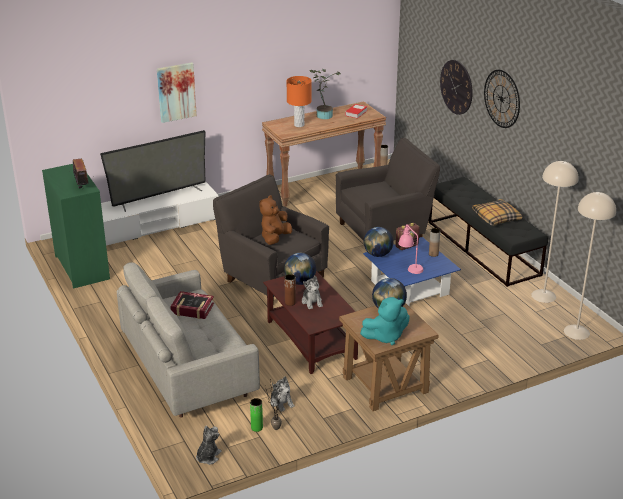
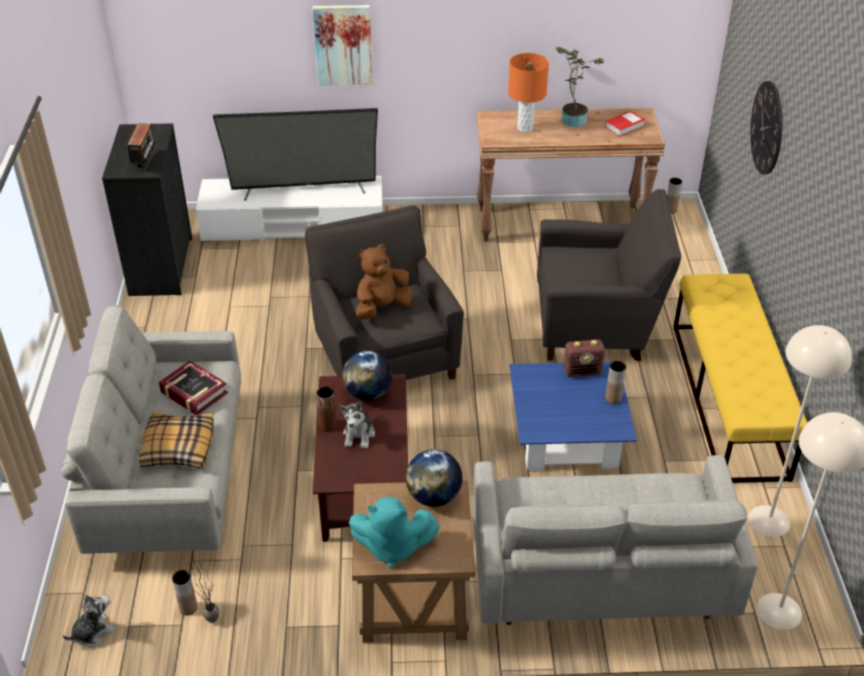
camera: 25 degrees right, 10 degrees up
(82, 267) = (162, 266): green dresser -> black dresser
(257, 428) = (188, 608): green vase -> brown vase
(281, 402) = (250, 577): plush toy -> none
(377, 254) = (528, 373): globe -> none
(409, 267) = (560, 411): pink table lamp -> none
(476, 345) = (598, 577): none -> grey sofa
(483, 248) = (728, 399): black bench -> yellow bench
(496, 218) = (743, 366): pillow -> pillow (178, 447)
(501, 98) = (807, 174): wall clock -> none

